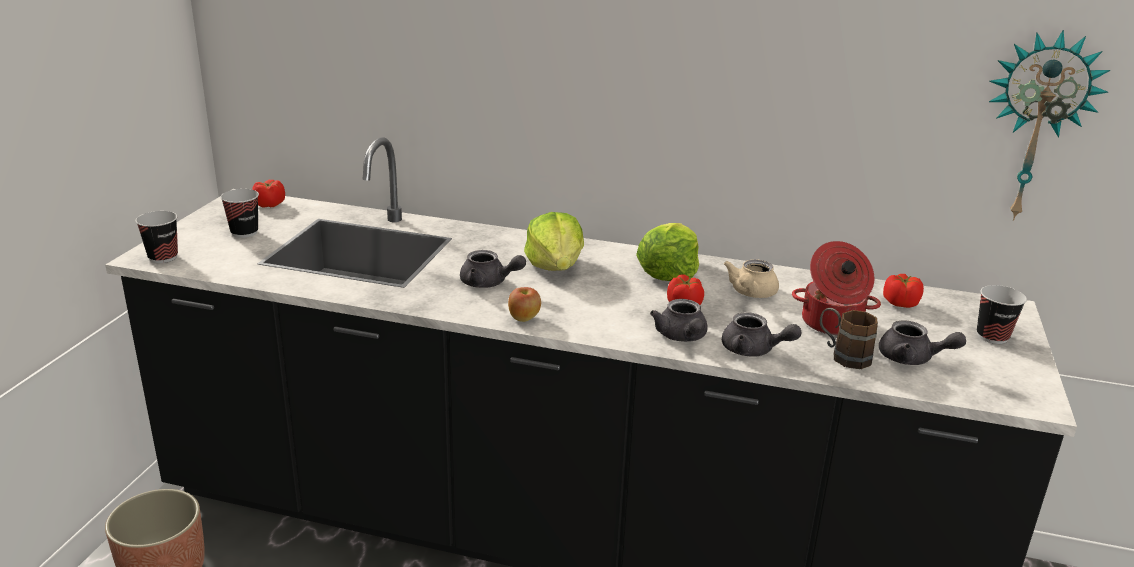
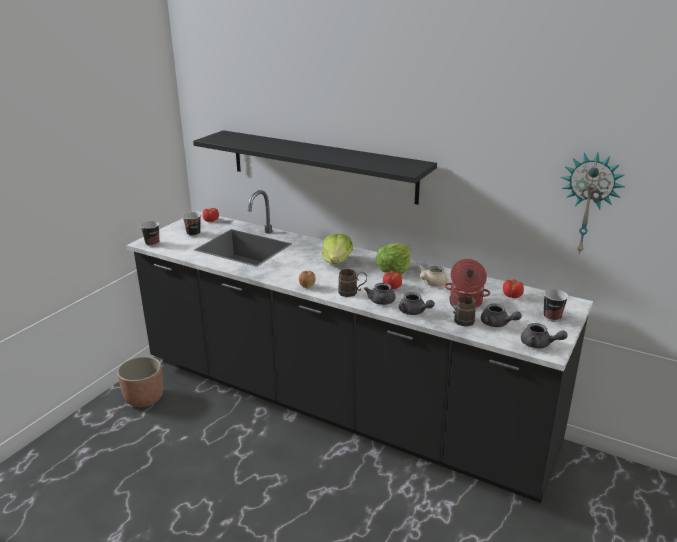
camera: 15 degrees right, 0 degrees up
(489, 283) = (299, 267): grey teapot -> grey teapot (539, 344)
(503, 84) = (321, 166): none -> black shelf
(617, 323) = (352, 292): none -> brown mug

